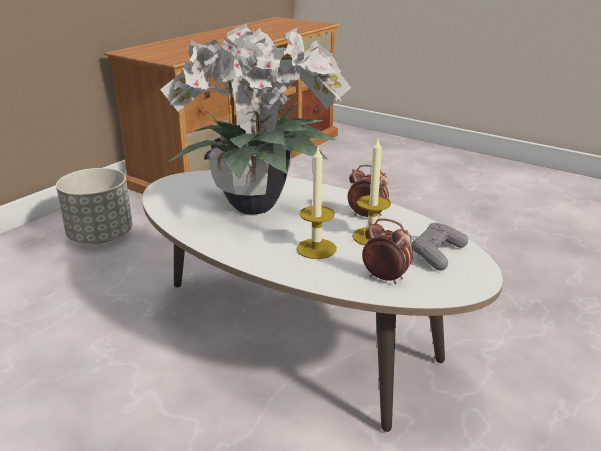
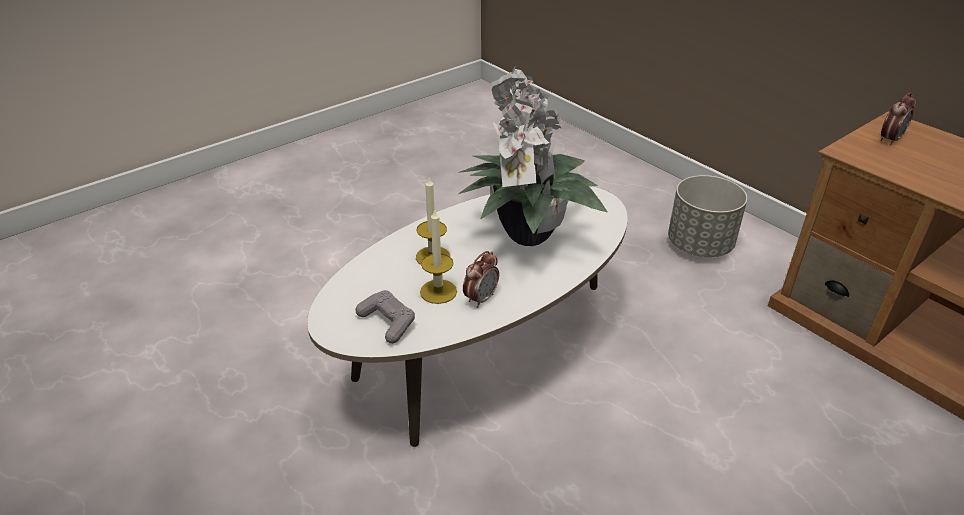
camera: 105 degrees right, 10 degrees up
(385, 278) = (368, 282): alarm clock -> alarm clock (890, 140)

